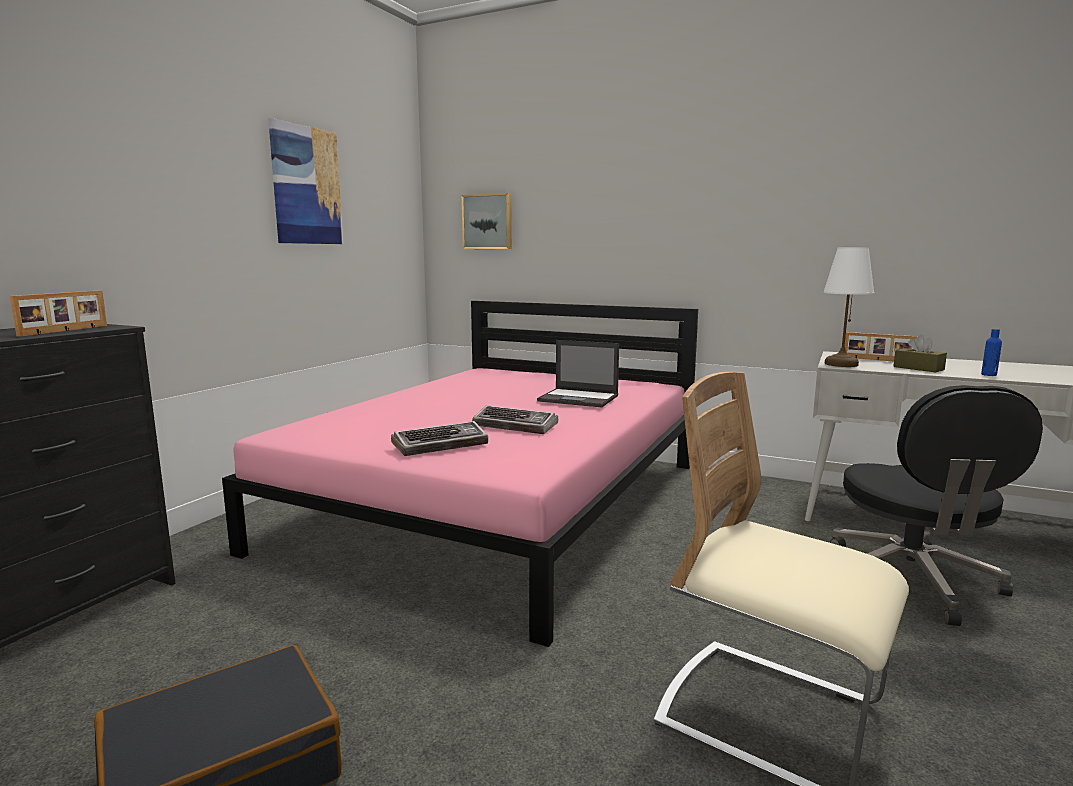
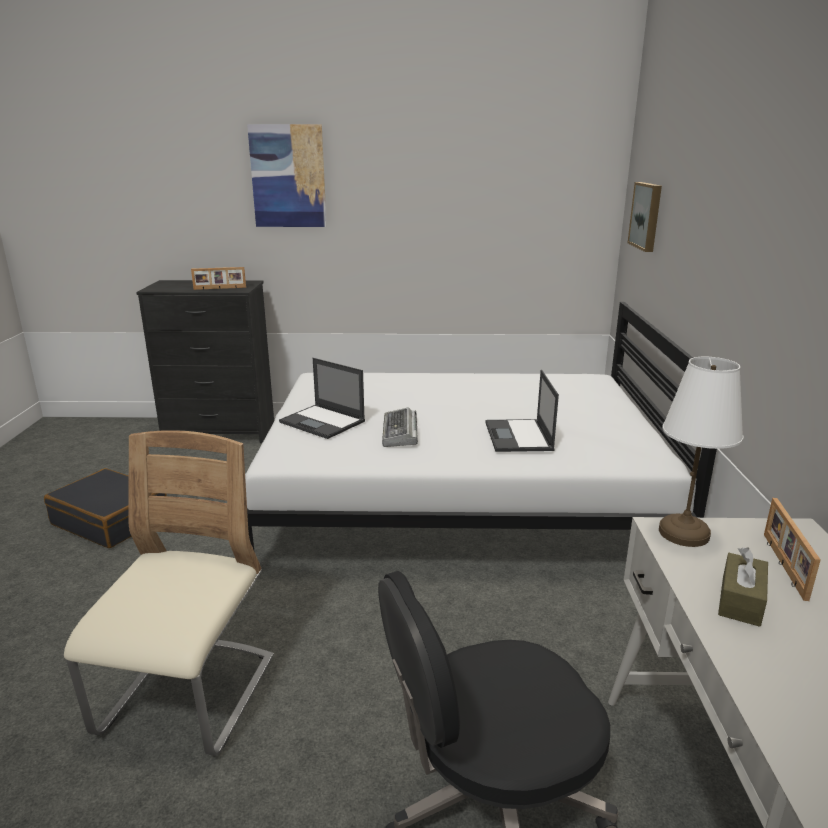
camera: 65 degrees right, 10 degrees up
(306, 186) = (456, 182): picture -> picture (288, 176)
(441, 445) = (323, 422): keyboard -> laptop
(501, 504) = (460, 500): pink bed -> white bed
(988, 375) = (769, 674): blue bottle -> none

